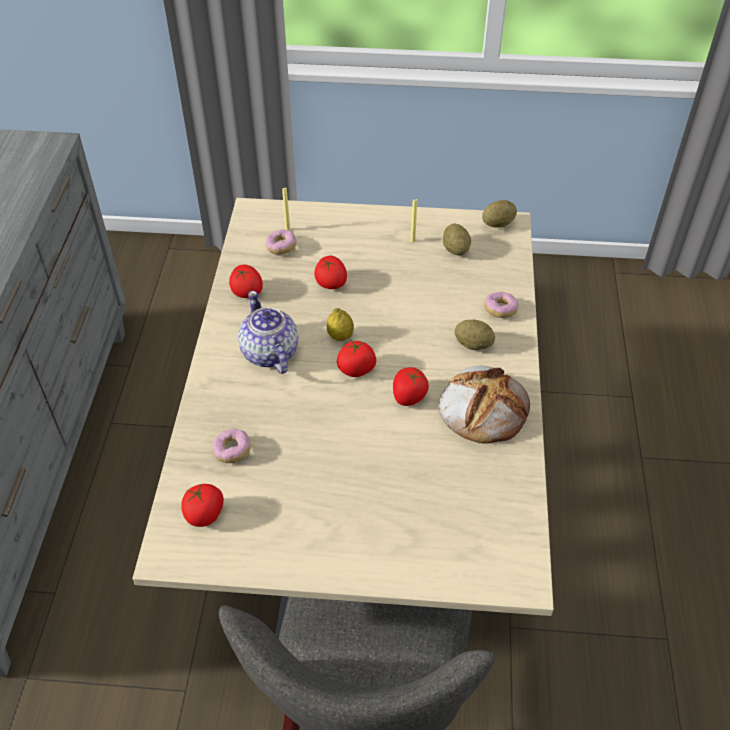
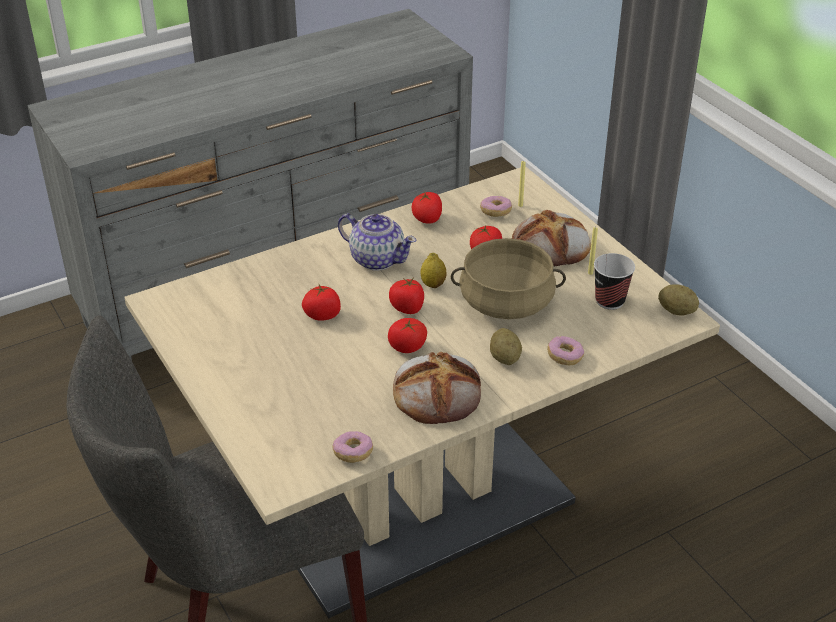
camera: 55 degrees right, 10 degrees down
(205, 514) = (201, 301): tomato -> tomato (322, 315)
(232, 451) = (267, 286): donut -> donut (353, 453)
(269, 353) = (377, 259): teapot -> teapot turned 90 degrees clockwise
(359, 242) = (552, 246): none -> bread
(406, 307) = (506, 303): none -> beige cooking pot
(455, 249) = (609, 301): potato -> cup

